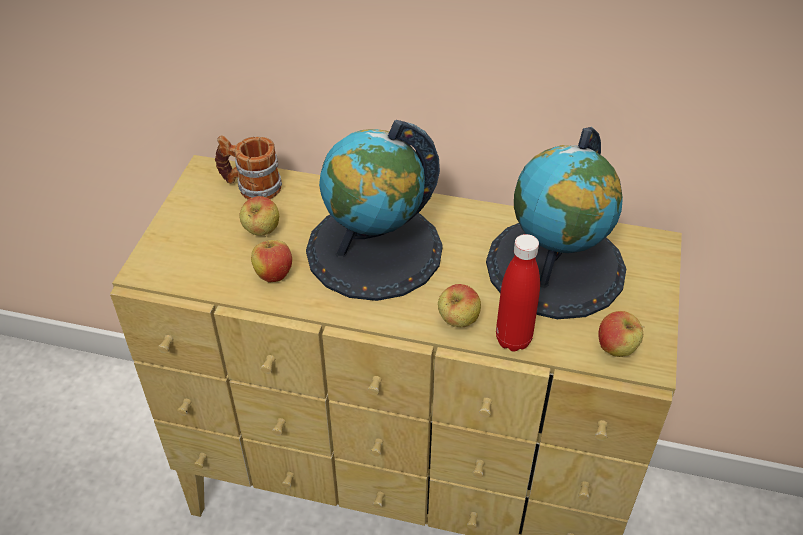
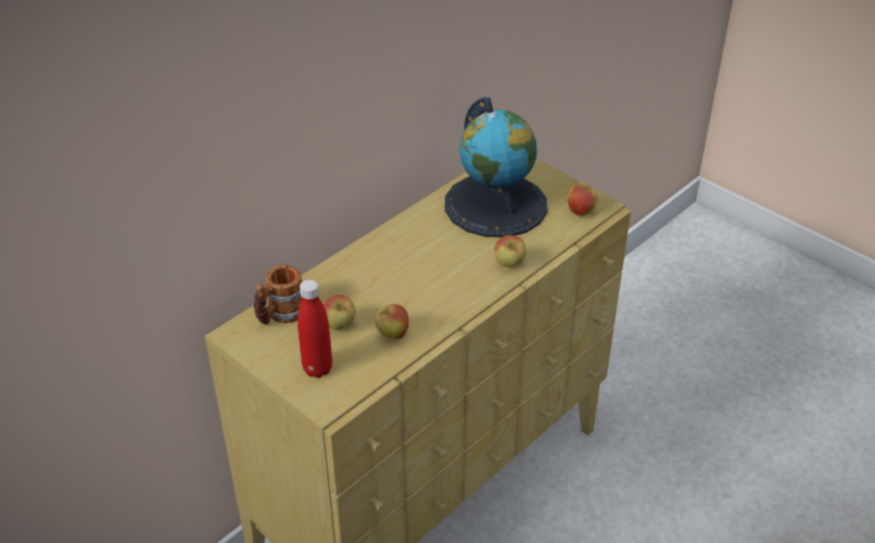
camera: 60 degrees left, 5 degrees down
(374, 250) = (411, 276): globe -> none
(513, 339) = (542, 248): red bottle -> red bottle (317, 369)

